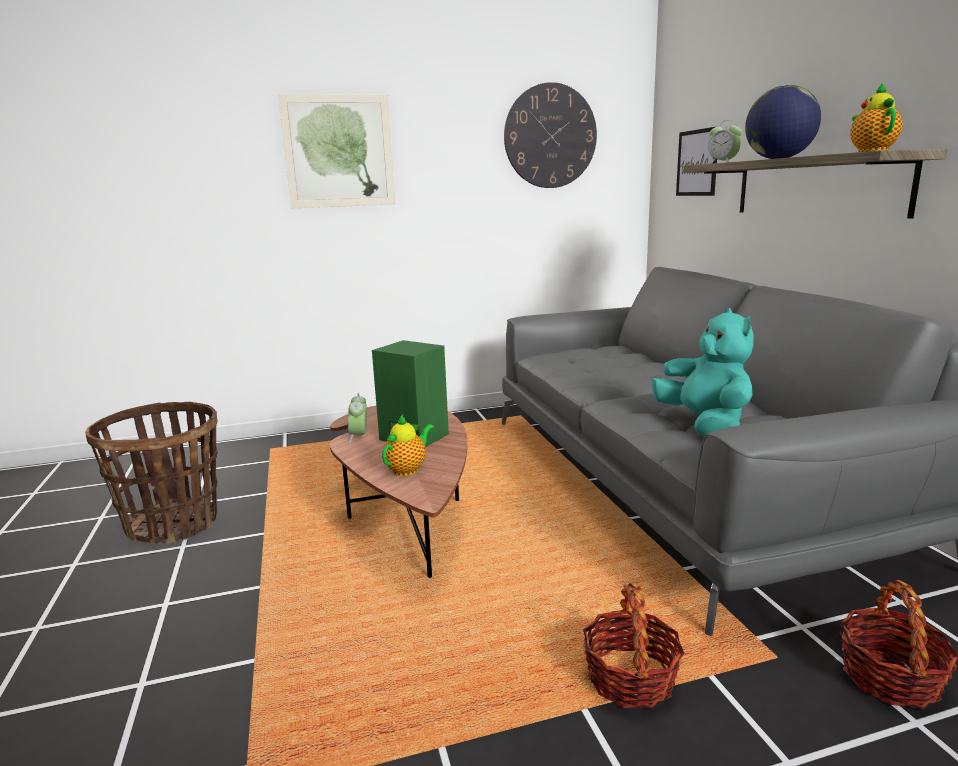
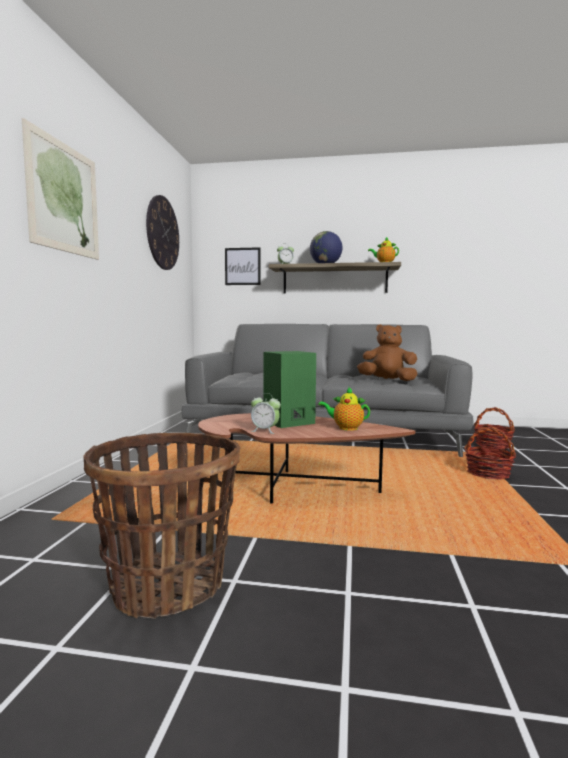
camera: 65 degrees left, 10 degrees down
(408, 469) = (345, 428): teapot -> teapot turned 45 degrees counterclockwise
(704, 425) = (387, 380): turquoise plush toy -> brown plush toy

